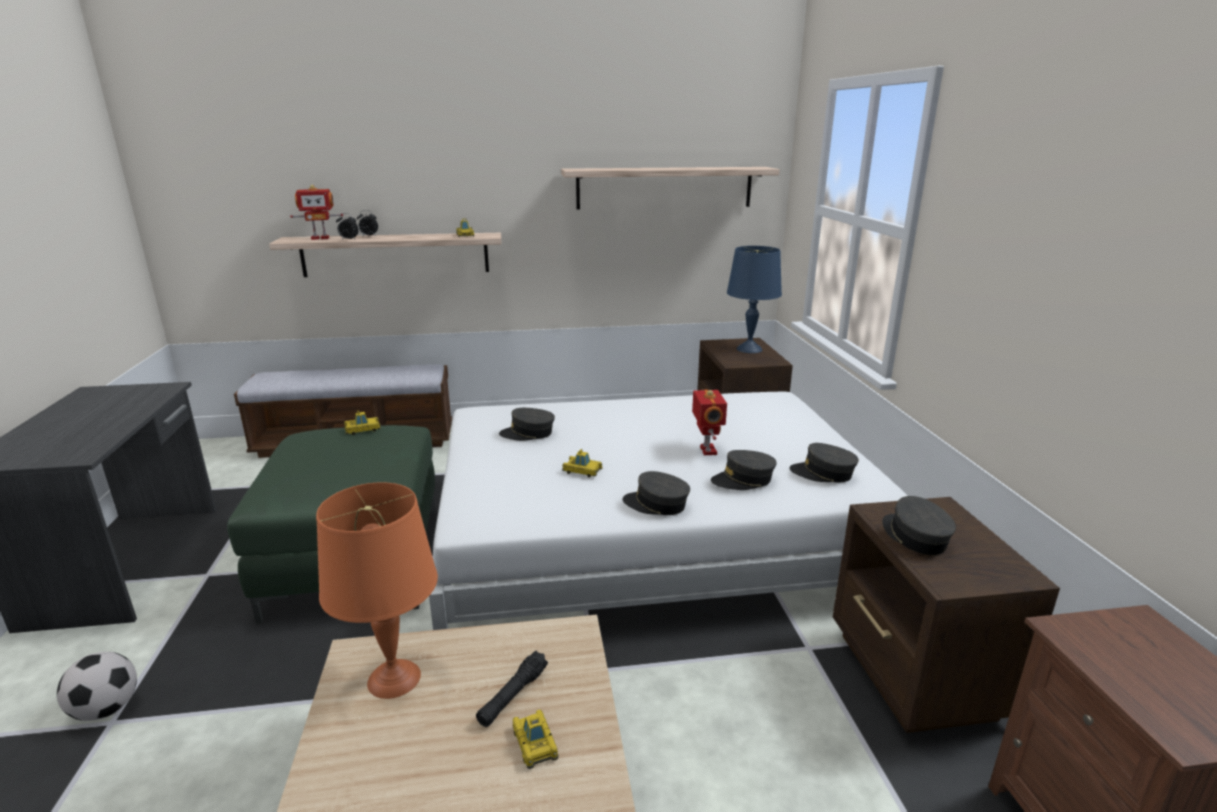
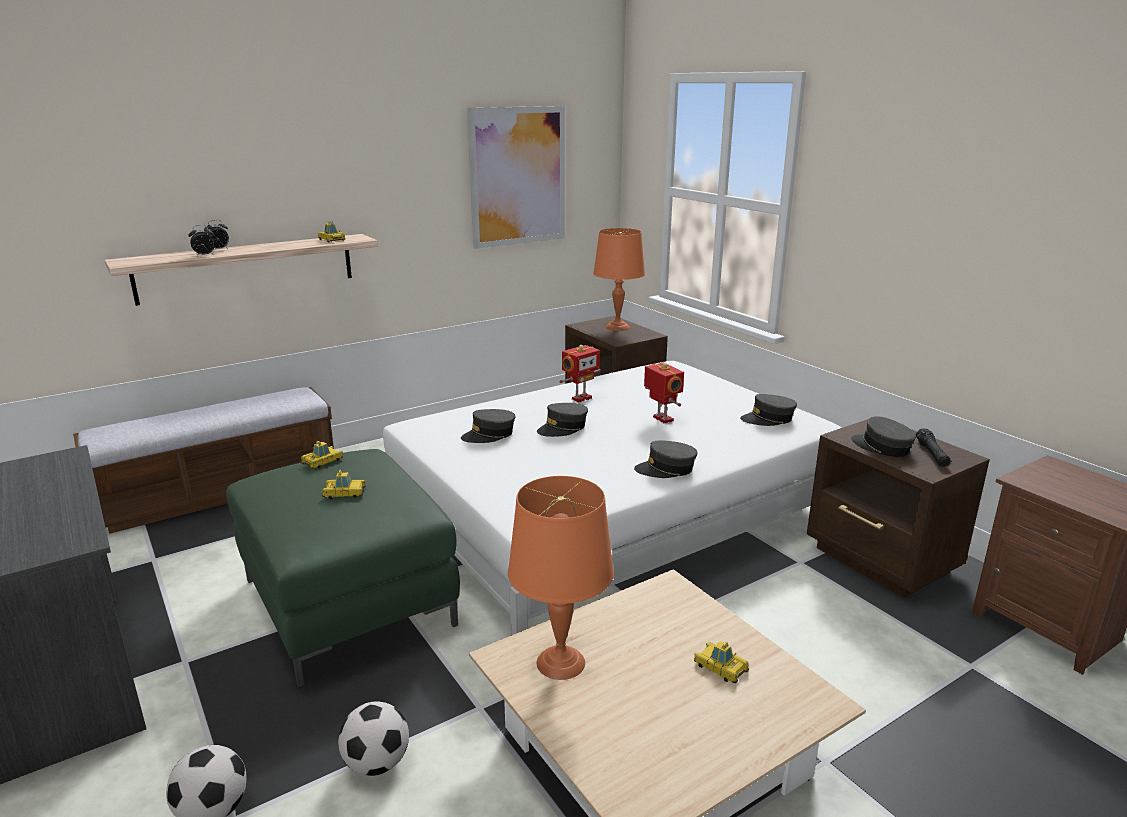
camera: 25 degrees left, 0 degrees up
(244, 716) = (377, 763): none -> football
(320, 238) = (163, 257): toy robot -> toy robot (580, 398)
(513, 696) = (670, 643): black flashlight -> black flashlight (931, 454)
(582, 471) = (576, 456): toy car -> toy car (344, 493)
(664, 187) = (517, 177): shelf -> picture
(743, 480) = (715, 436): grey cap -> grey cap (563, 428)
(749, 349) = (617, 327): blue table lamp -> orange table lamp

